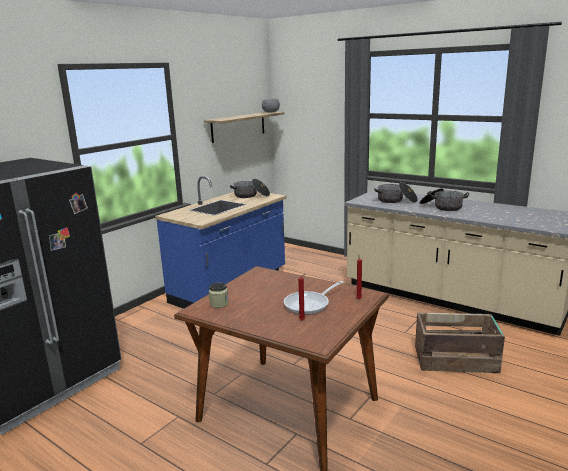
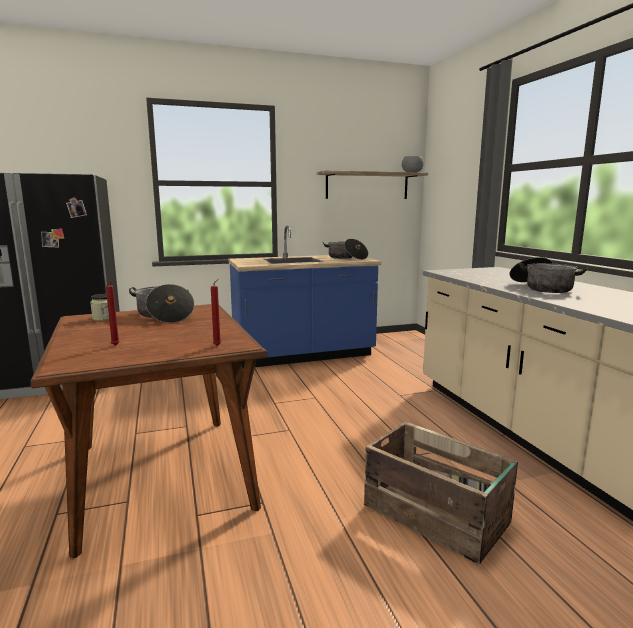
camera: 35 degrees right, 5 degrees down
(310, 304) = (162, 337): frying pan -> none
(396, 200) = (492, 276): cooking pot -> cooking pot (164, 315)

